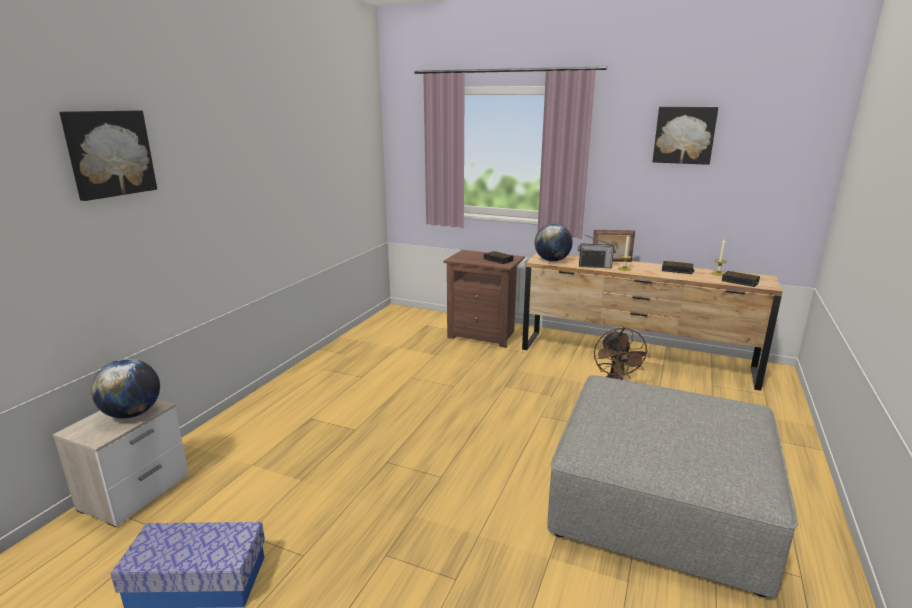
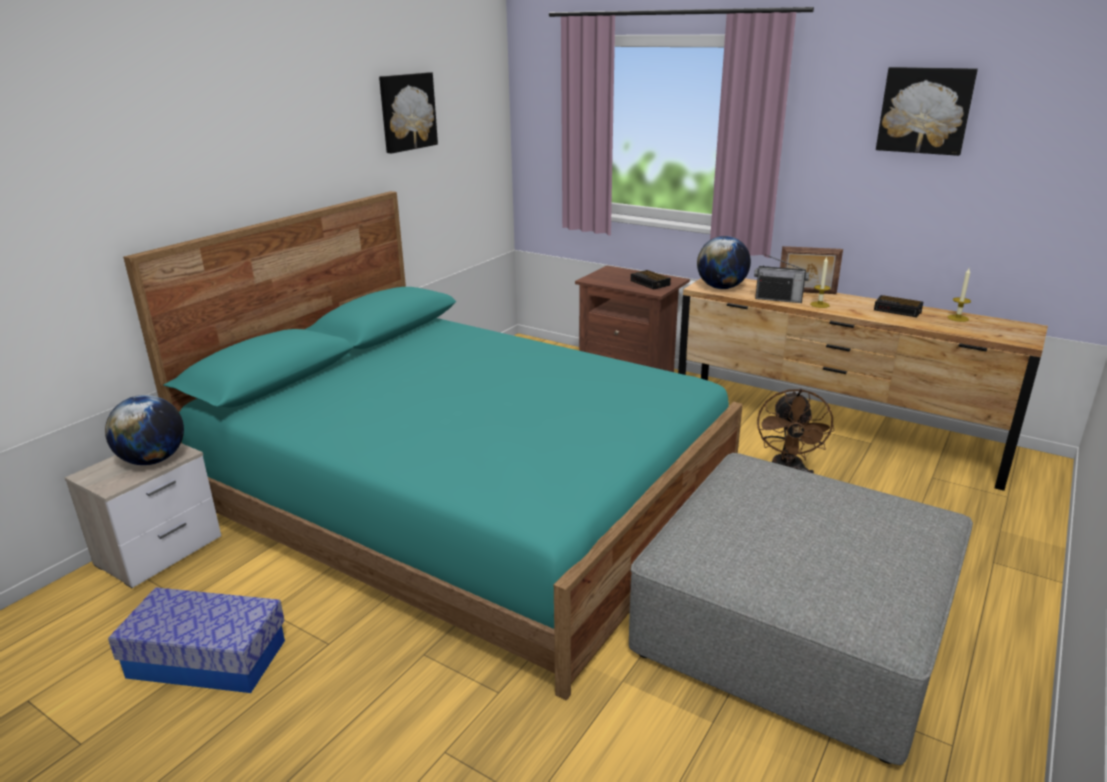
camera: 10 degrees right, 5 degrees up
(109, 153) = (125, 145): picture -> picture (407, 112)
(385, 429) = (465, 501): none -> turquoise bed
(741, 282) = (985, 332): alarm clock -> none

